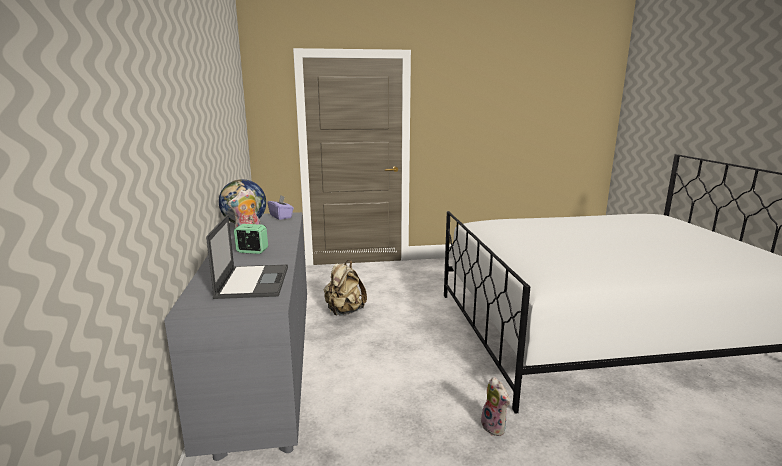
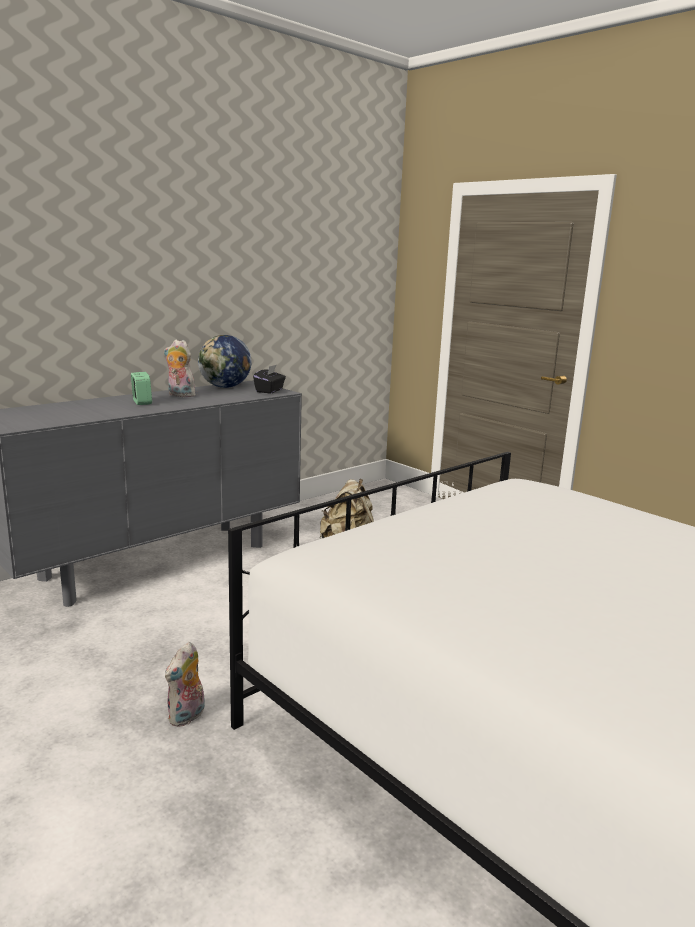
camera: 55 degrees right, 0 degrees up
(253, 281) = (60, 415): laptop -> none
(281, 216) = (269, 391): purple tissue box -> black tissue box

